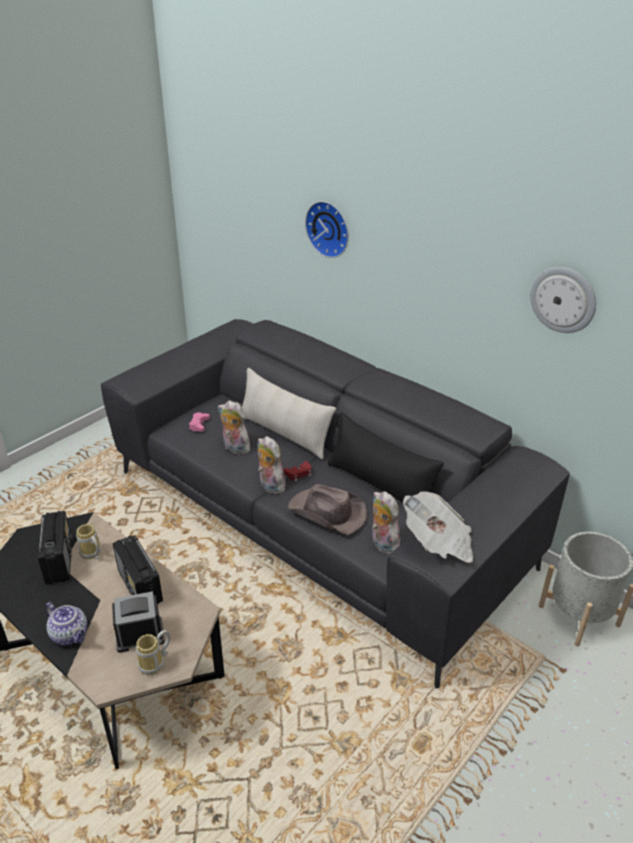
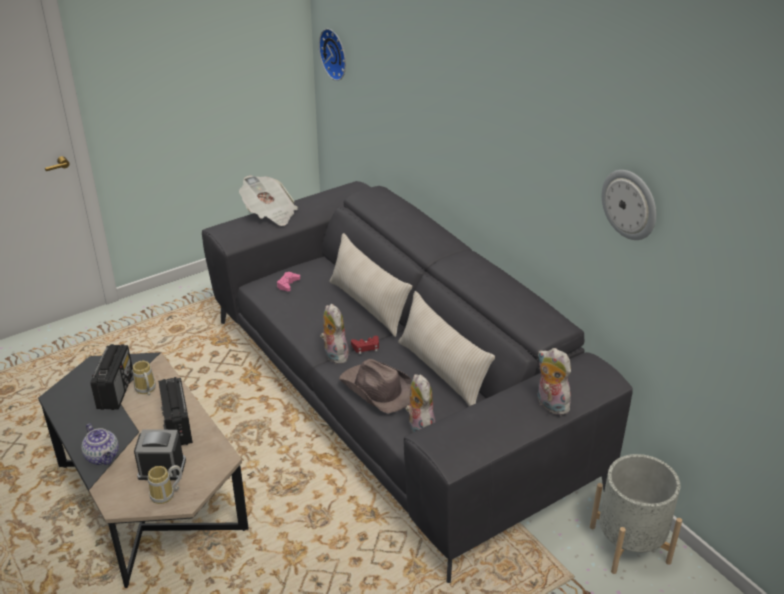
camera: 15 degrees right, 0 degrees up
(234, 448) = (313, 313): plush toy -> plush toy (550, 405)
(329, 228) = (438, 100): wall clock -> wall clock (336, 53)
(380, 485) = (442, 371): black pillow -> beige pillow
(438, 542) = (456, 432): newspaper -> newspaper (270, 213)

